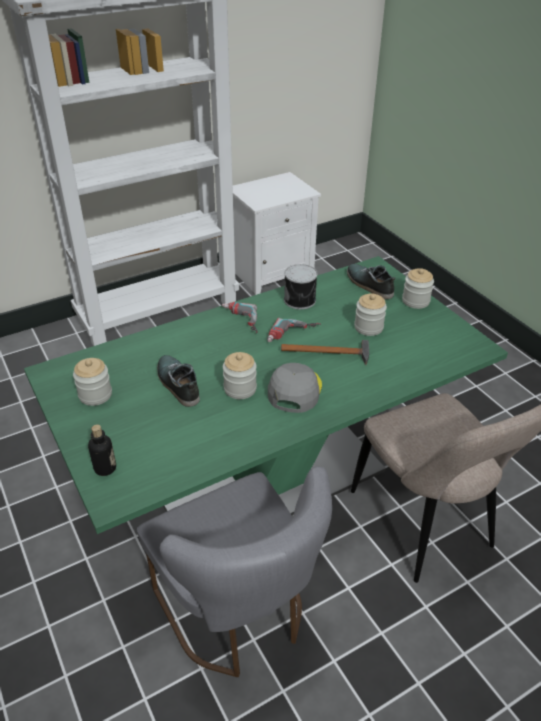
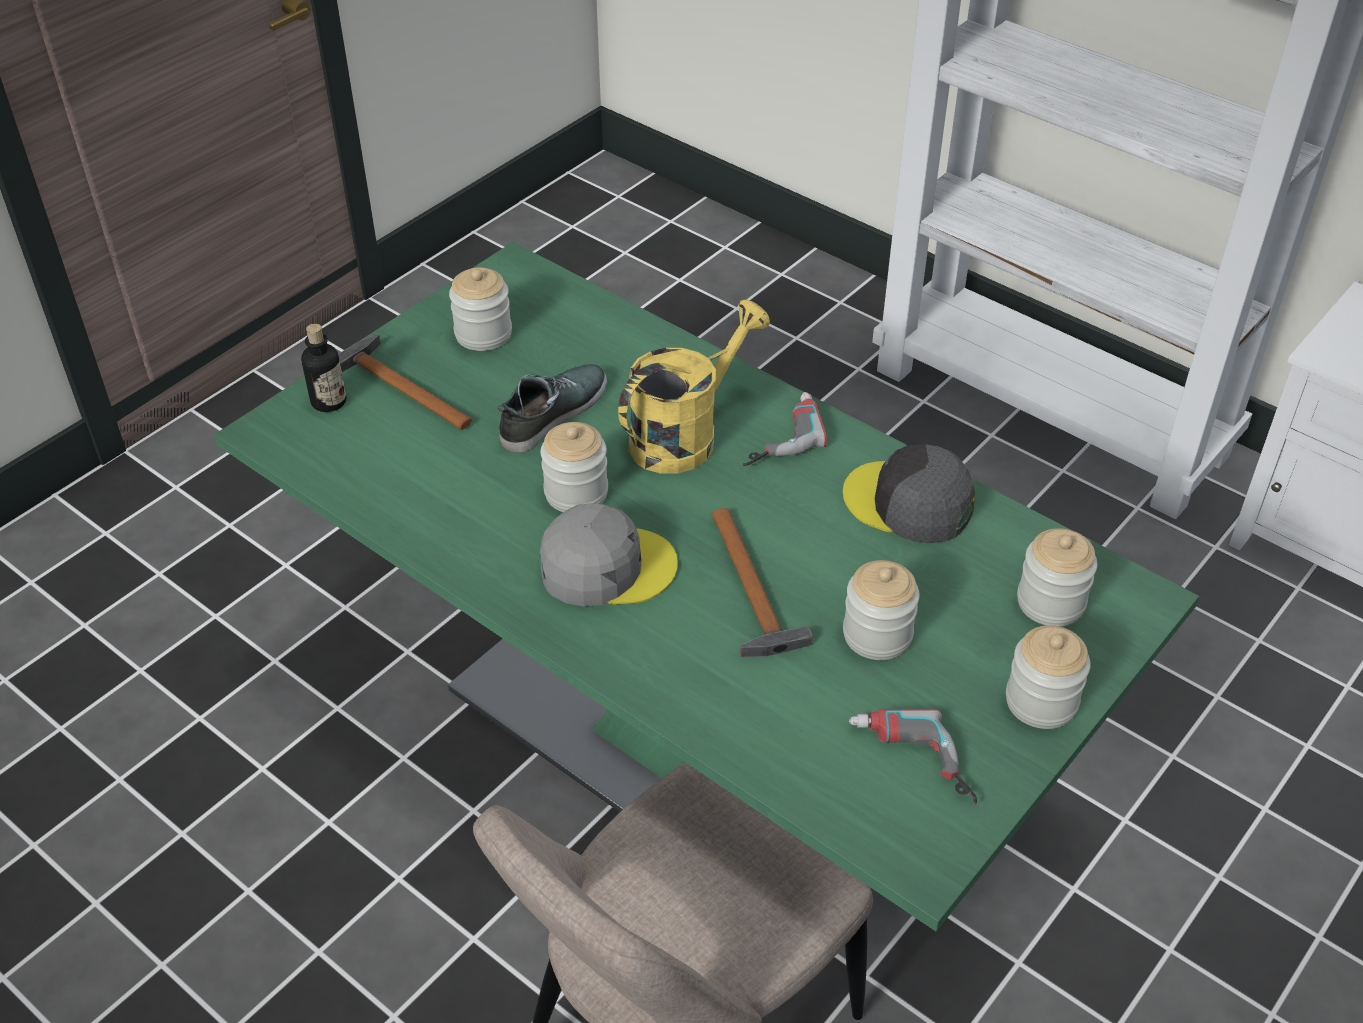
camera: 70 degrees right, 5 degrees up
(115, 435) = (401, 386): none -> hammer
(221, 346) = (684, 434): none -> yellow watering can
(239, 614) = (370, 787): grey chair -> none
(293, 335) = (776, 522): power drill -> power drill (910, 764)
(300, 300) = (908, 503): can -> grey cap
(369, 285) = (1050, 602): shoe -> jar

